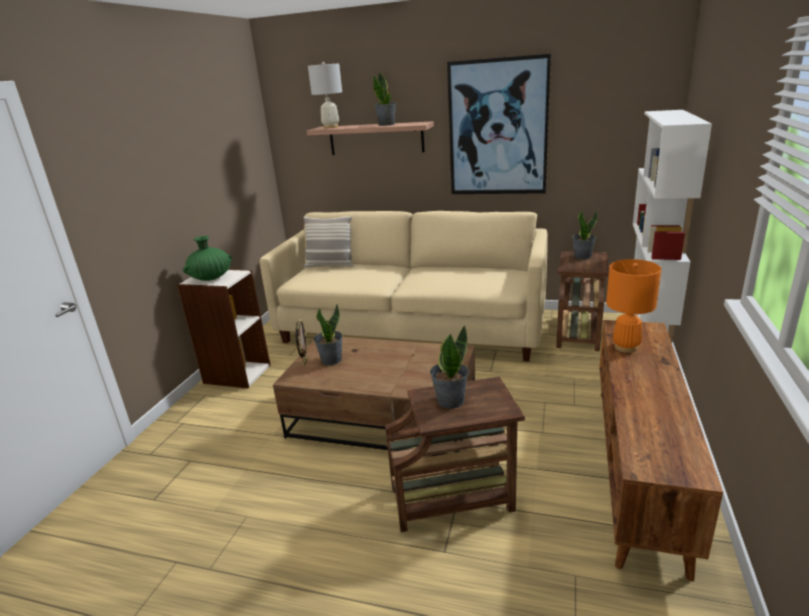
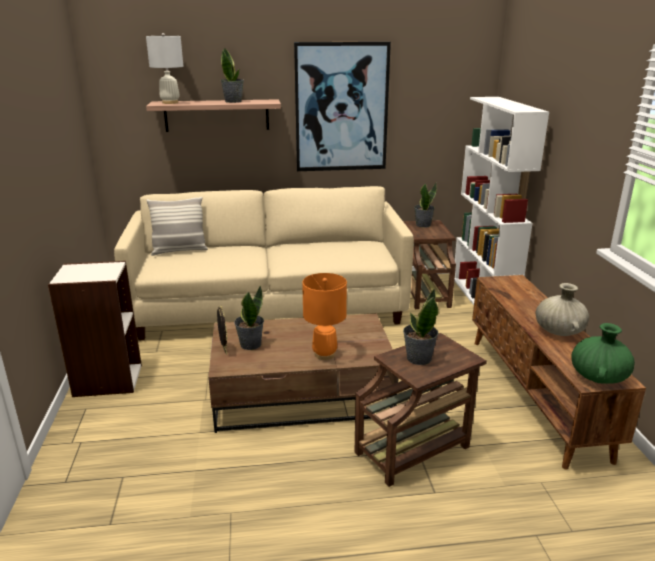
camera: 25 degrees left, 0 degrees up
(211, 278) = (86, 273): green vase -> green vase (598, 377)
(625, 347) = (510, 297): orange table lamp -> orange table lamp (324, 354)
(656, 397) = (559, 331): none -> beige vase

